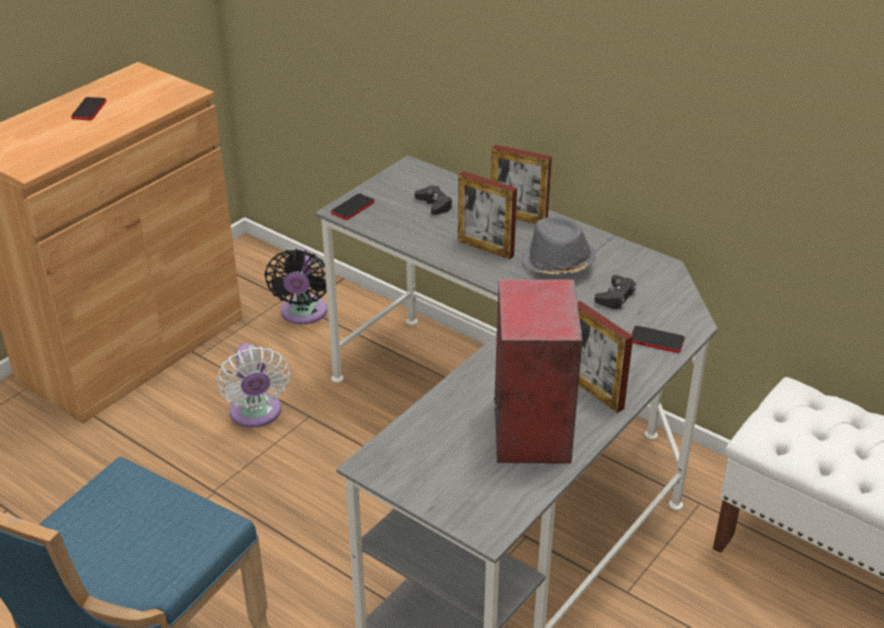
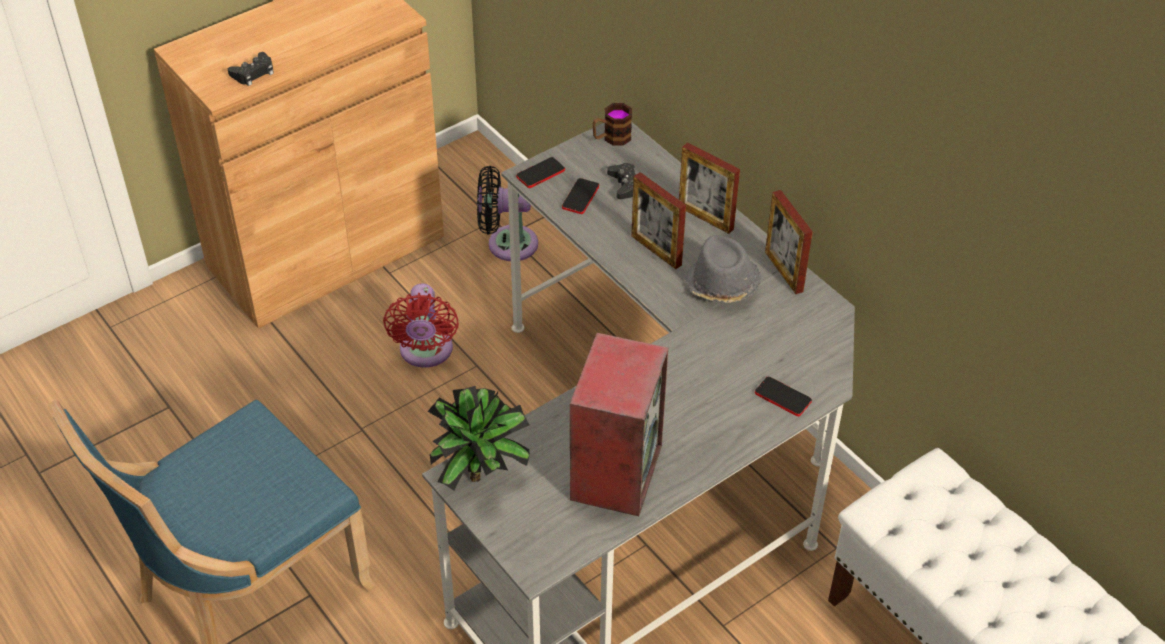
camera: 15 degrees right, 10 degrees up
(89, 110) = (296, 25): phone -> phone (580, 197)
(256, 414) = (425, 352): white fan -> red fan
(303, 314) = (507, 243): black fan -> black fan turned 75 degrees clockwise
(396, 456) = (480, 473): none -> potted plant
(406, 173) = (611, 138): none -> mug
(595, 392) = (695, 444): picture frame -> picture frame (784, 271)
(616, 297) = (764, 337): black game controller -> black game controller (253, 73)

